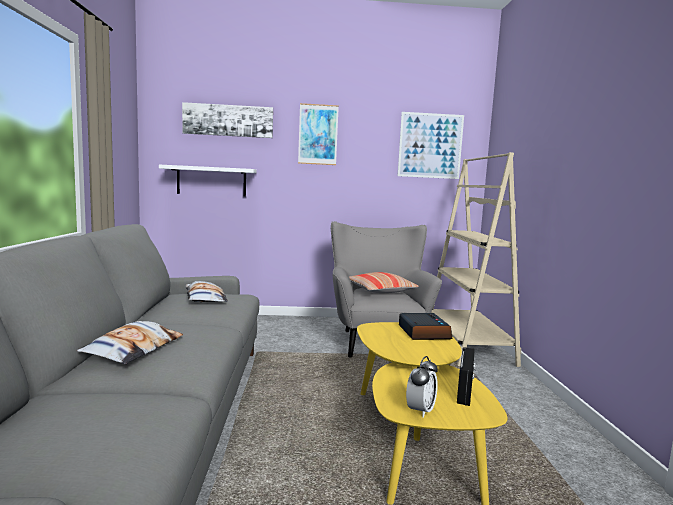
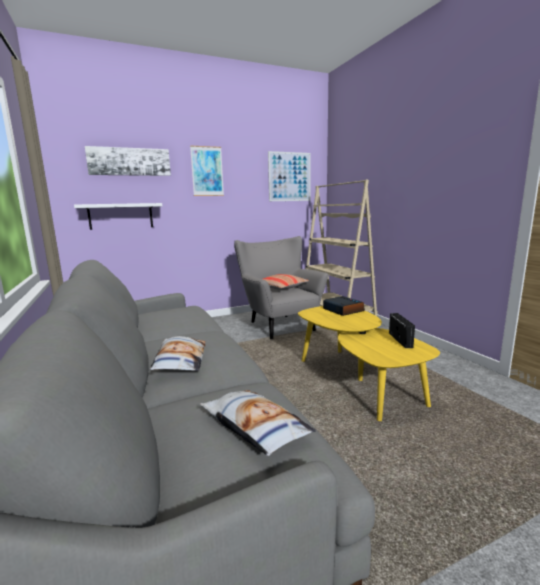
camera: 20 degrees left, 5 degrees up
(204, 298) = (171, 314): pillow -> pillow (254, 426)
(420, 411) = (392, 357): alarm clock -> none

